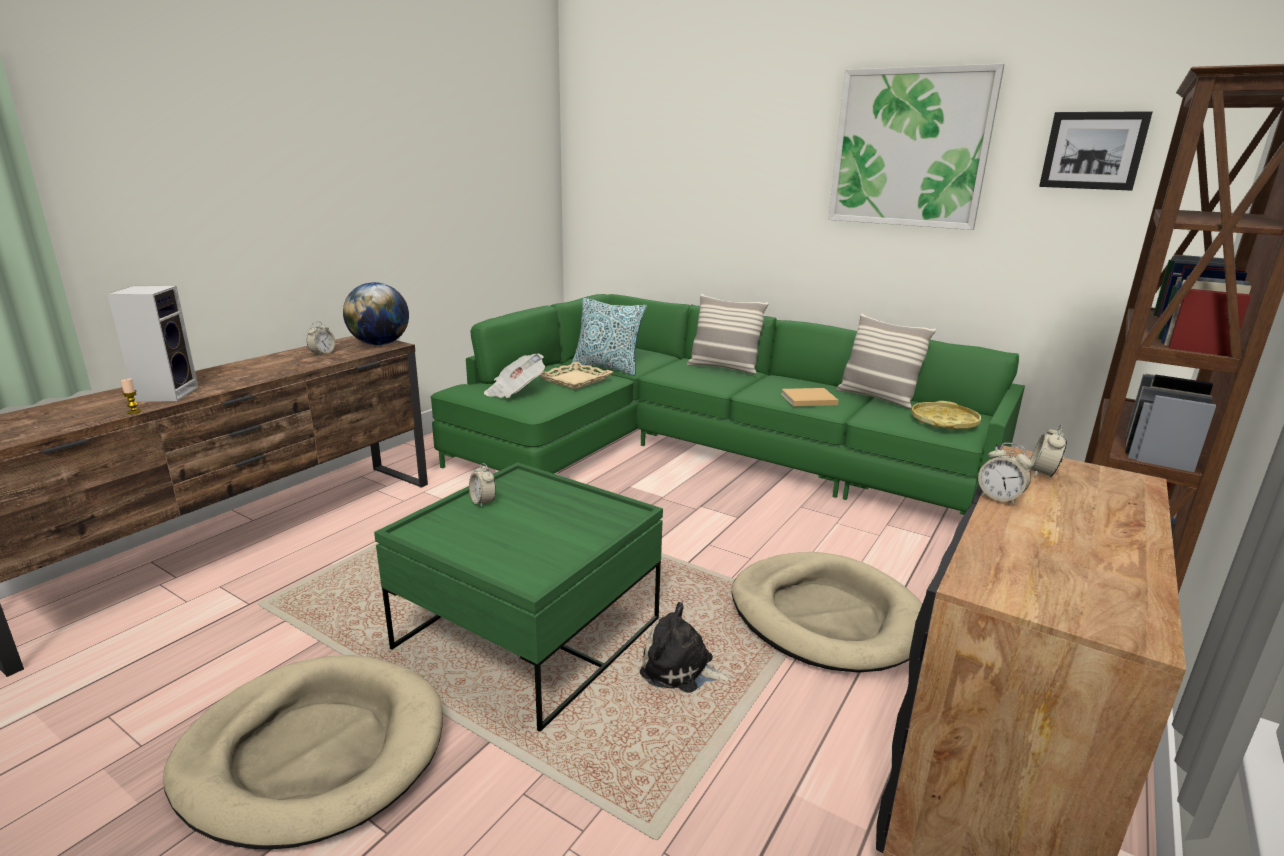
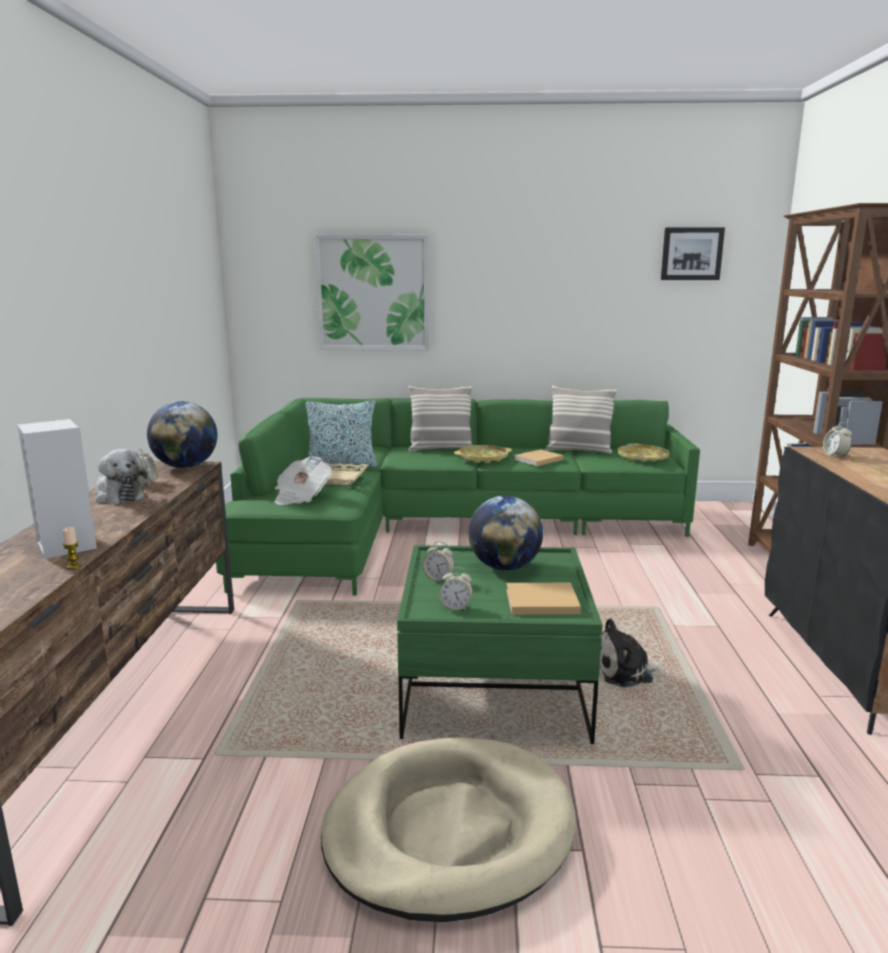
camera: 30 degrees left, 5 degrees down
(283, 360) = (118, 496): none -> plush toy
(527, 556) = (539, 601): none -> beige book
(560, 509) = (504, 567): none -> globe
(750, 386) = (483, 458): none -> yellow tray
(826, 616) = (666, 610): beige dog bed -> none
(909, 148) = (565, 254): picture -> picture (373, 293)
(999, 498) = (843, 470): alarm clock -> alarm clock (456, 607)

